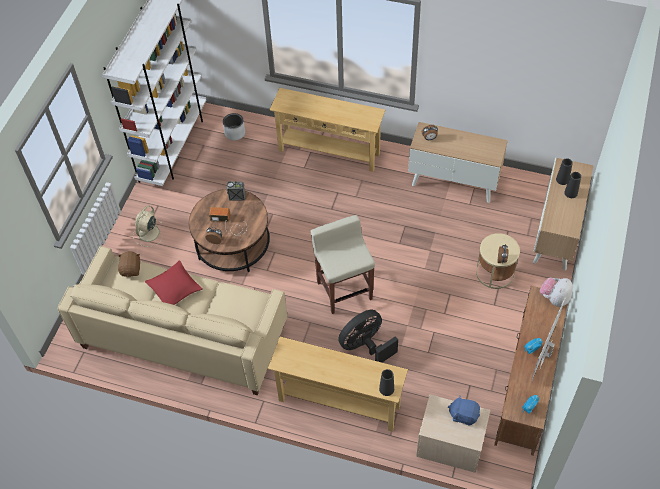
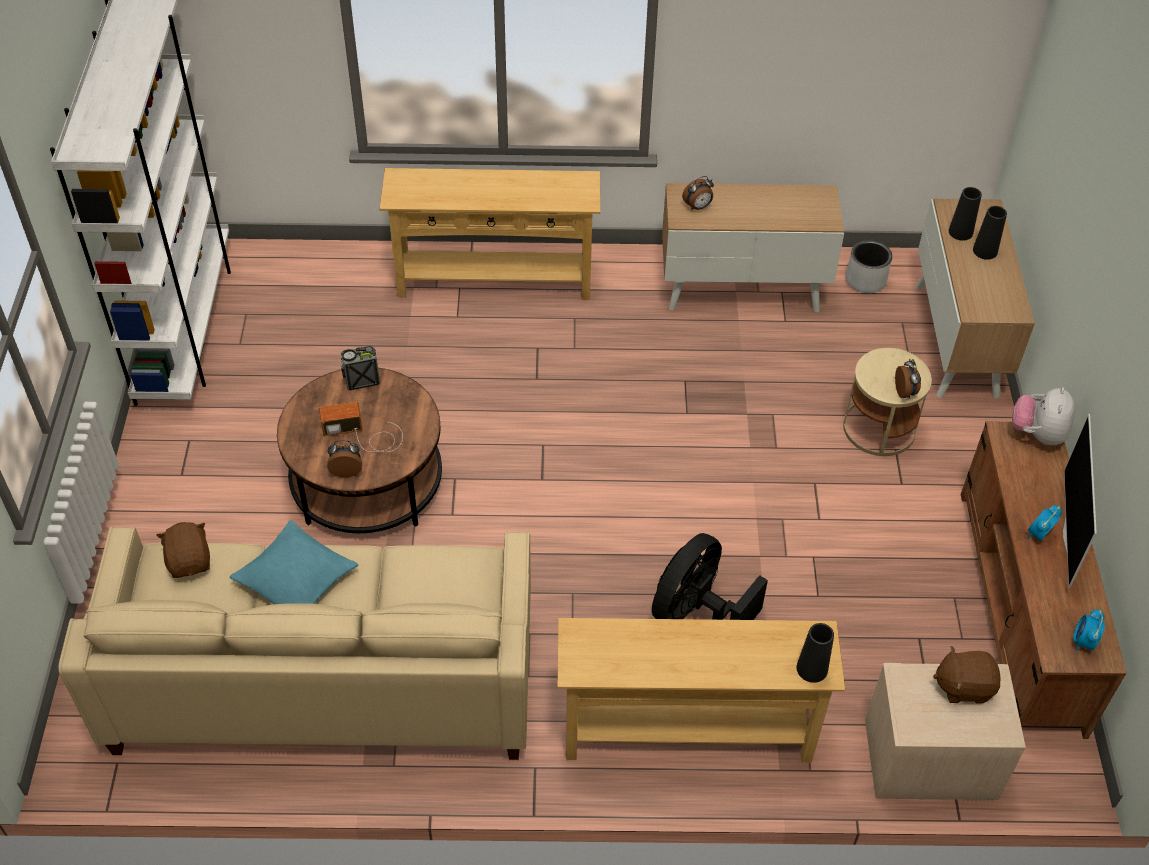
camera: 20 degrees left, 5 degrees down
(148, 234) = (185, 497): beige fan -> none
(174, 288) = (296, 579): red pillow -> turquoise pillow
(235, 133) = (302, 281): grey planter -> grey planter (866, 280)
(344, 290) = (615, 518): beige stool -> none
(463, 415) = (963, 686): blue plush toy -> brown plush toy

